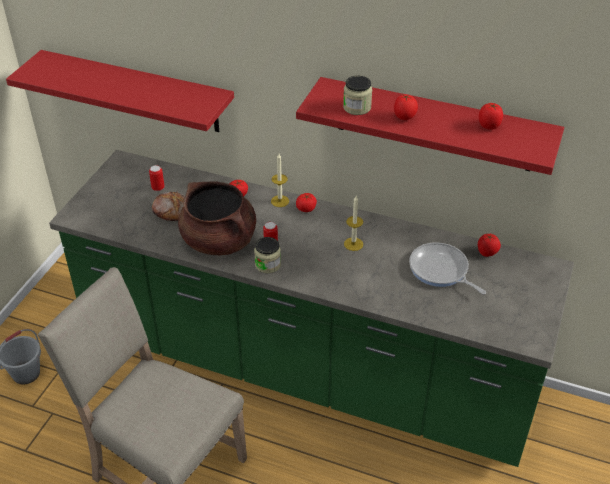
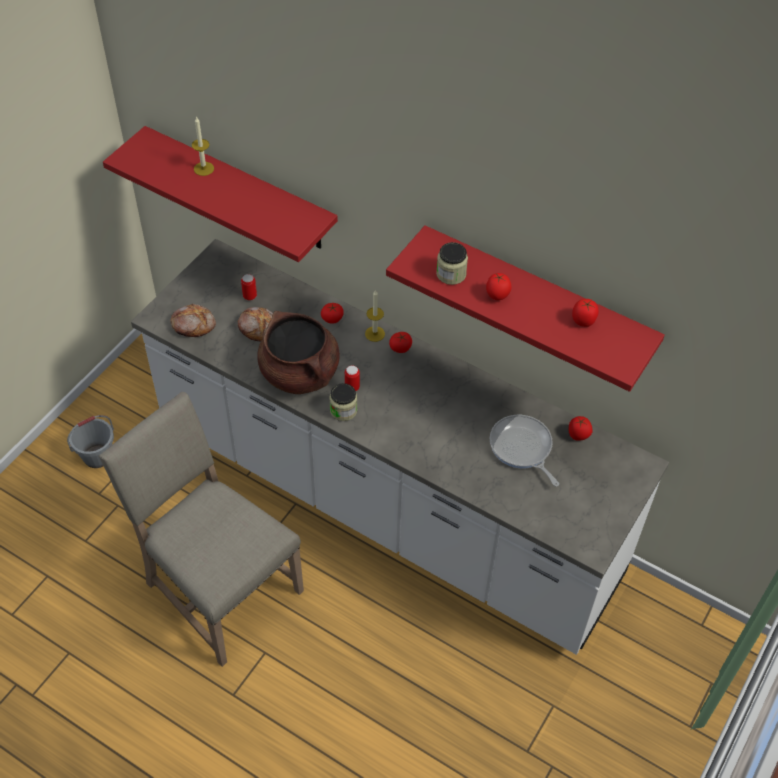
camera: 10 degrees right, 10 degrees up
(110, 217) = (193, 324): none -> bread
(304, 369) = (385, 502): green counter -> white counter
(353, 244) = (439, 400): candle -> candle (203, 168)

